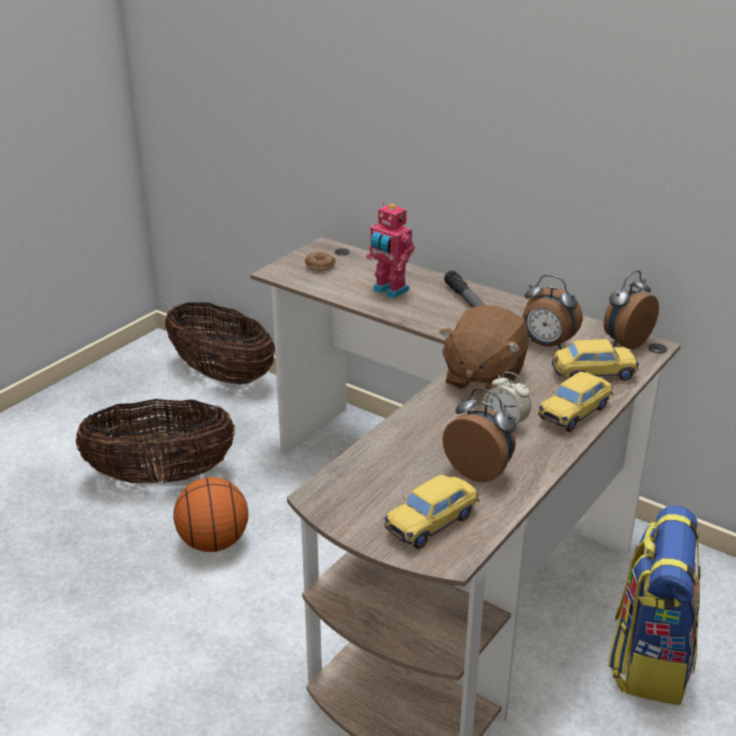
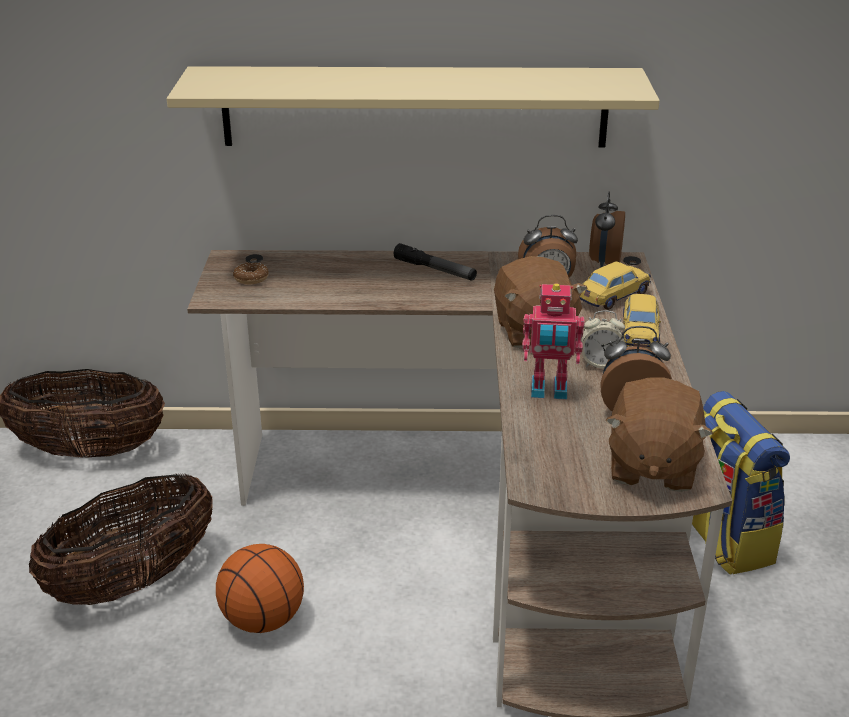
camera: 35 degrees left, 0 degrees up
(389, 291) = (351, 281): toy robot -> toy robot (549, 391)
(432, 523) = (651, 466): toy car -> brown plush toy
(485, 147) = (414, 107): none -> beige shelf

